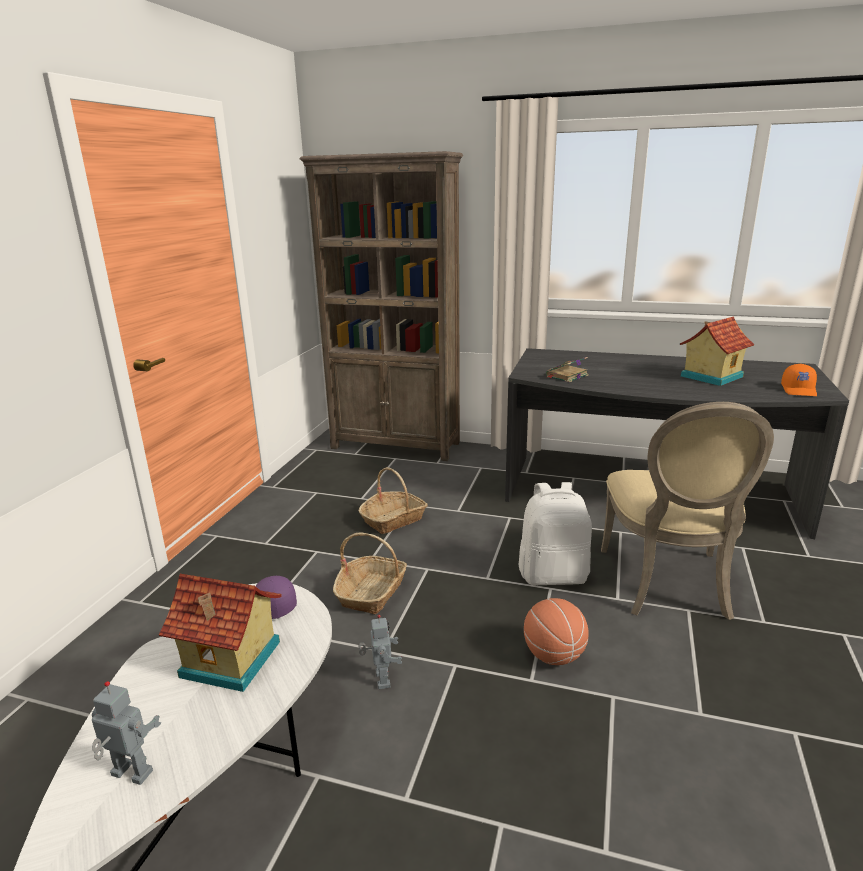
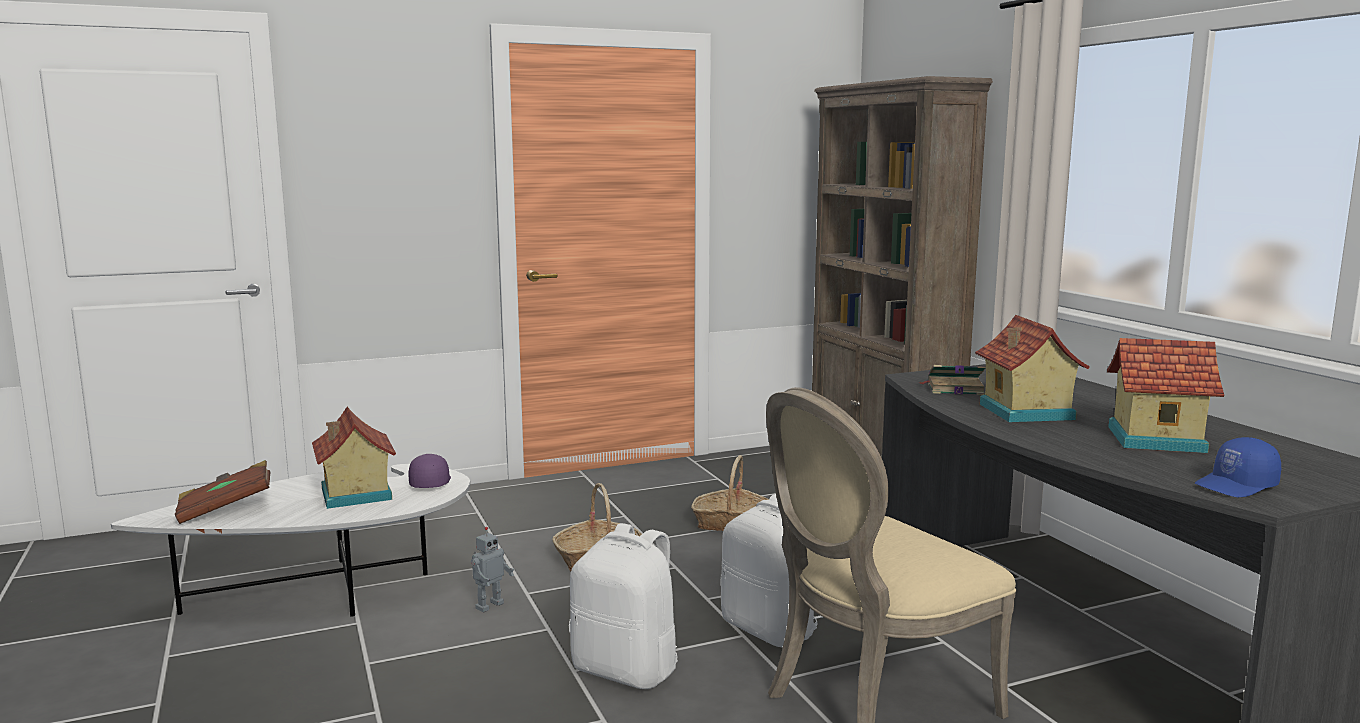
camera: 50 degrees right, 10 degrees down
(130, 775) = (226, 510): toy robot -> brown book
(553, 655) = (627, 670): basketball -> white backpack
(633, 379) = (1024, 412): none -> toy house
(799, 390) = (1237, 486): orange cap -> blue cap

